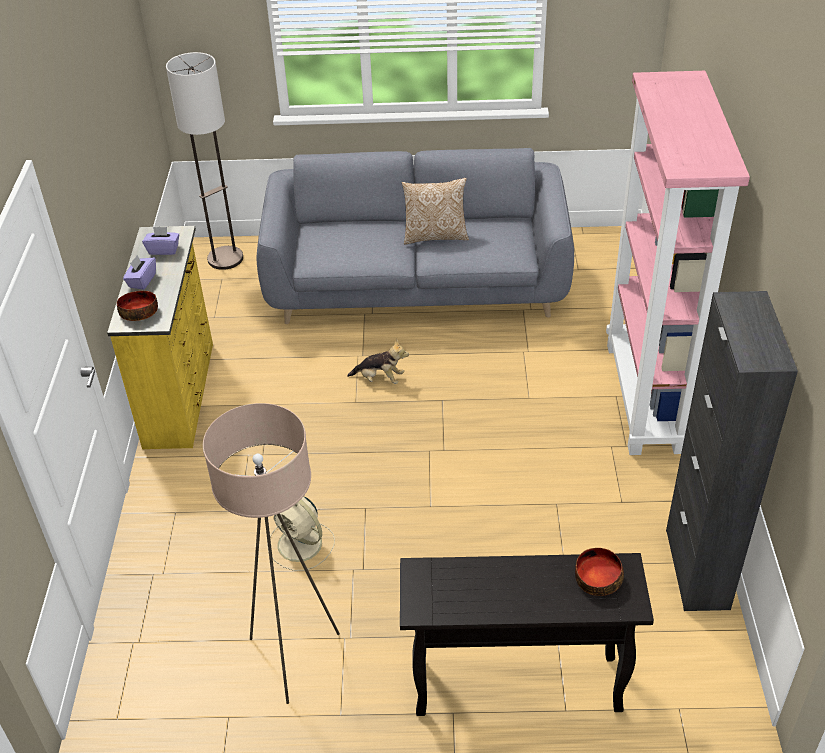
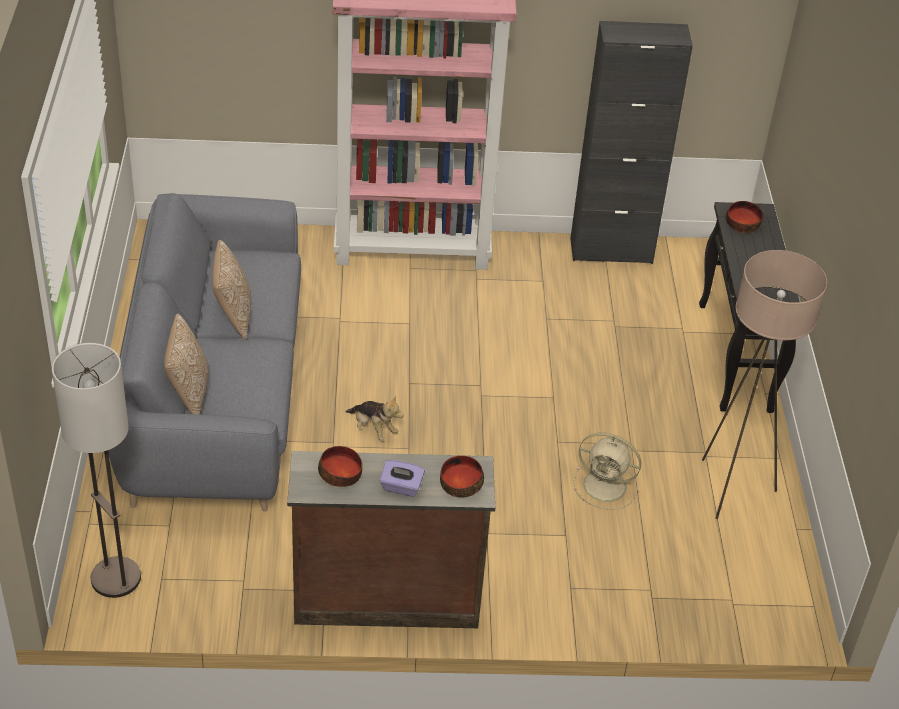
camera: 95 degrees left, 0 degrees up
(163, 250) = (340, 474): purple tissue box -> bowl
(182, 393) = (385, 600): yellow dresser -> brown dresser
(301, 545) = (606, 486): beige fan -> beige fan turned 75 degrees clockwise
(338, 222) = (189, 393): none -> pillow
(380, 379) = (373, 429): plush toy -> plush toy turned 120 degrees clockwise

